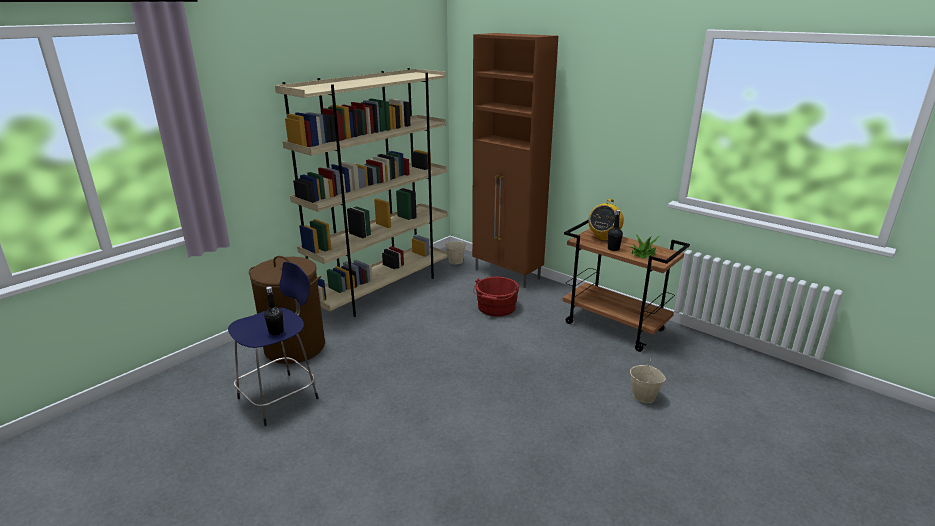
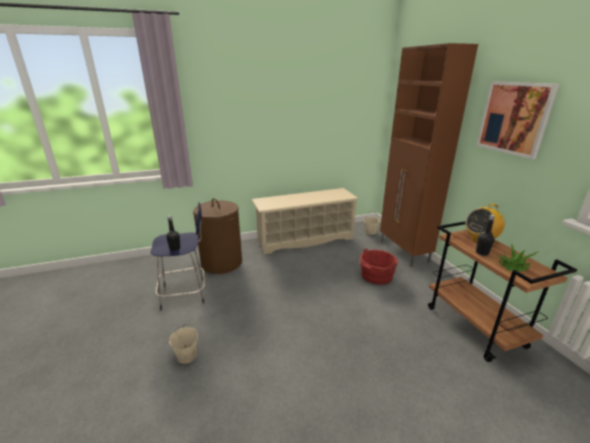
camera: 30 degrees right, 0 degrees up
(382, 289) = (304, 239): beige bookcase -> beige shoe rack
(607, 111) = (514, 118): none -> picture
(644, 396) = (463, 414): beige bucket -> beige bucket (187, 356)

